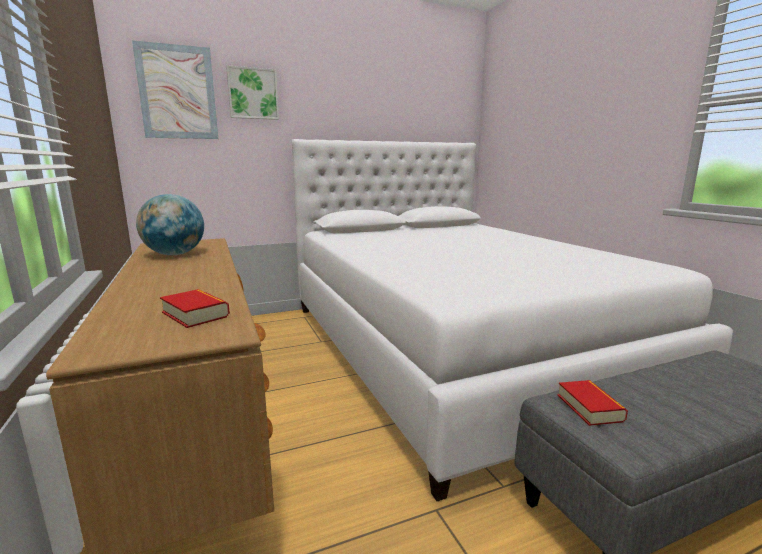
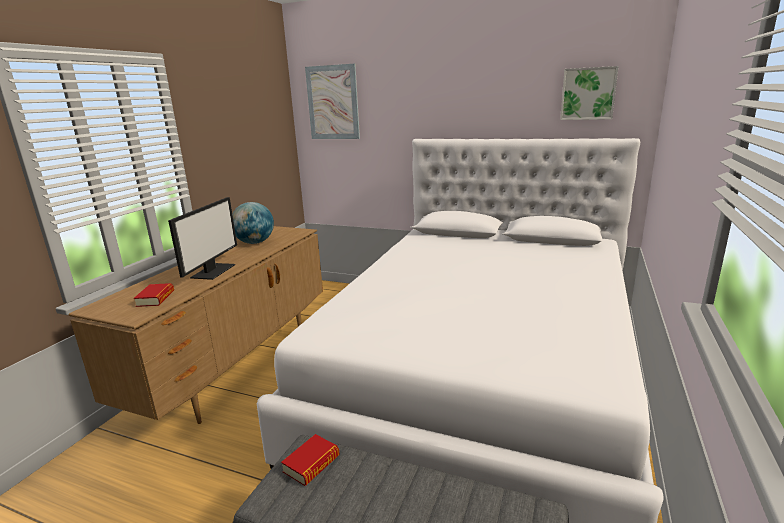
camera: 45 degrees right, 5 degrees up
(198, 279) = (212, 271): none -> monitor
(253, 94) = (387, 98): picture -> picture (588, 93)

